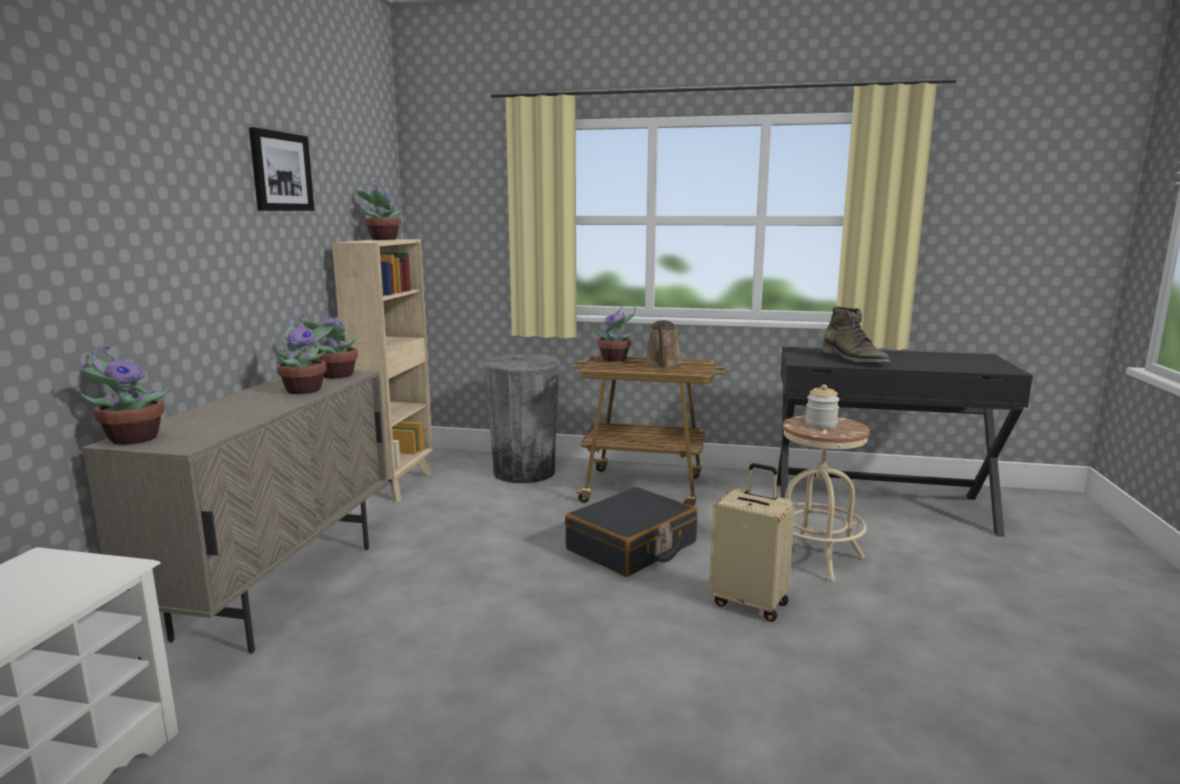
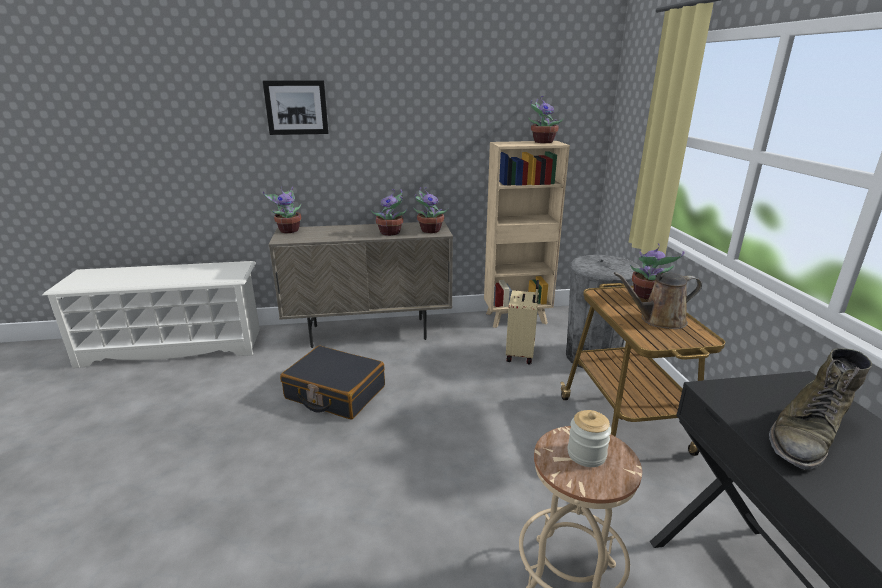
camera: 70 degrees right, 10 degrees up
(281, 172) = (448, 93): picture -> picture (296, 107)
(632, 547) = (500, 443): black suitcase -> black suitcase (335, 393)
(750, 603) = (443, 535): beige suitcase -> beige suitcase (521, 354)

